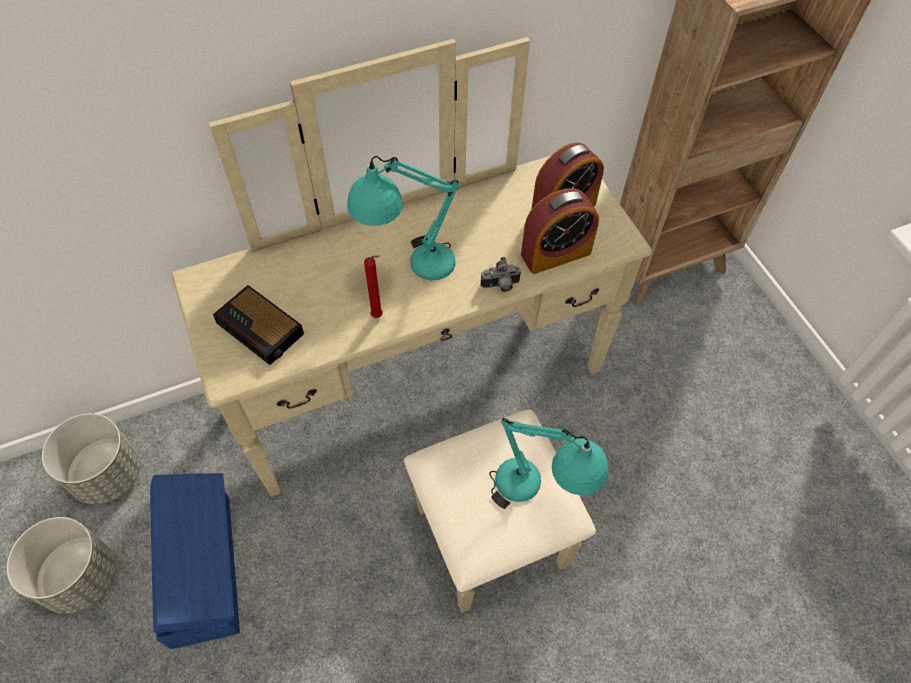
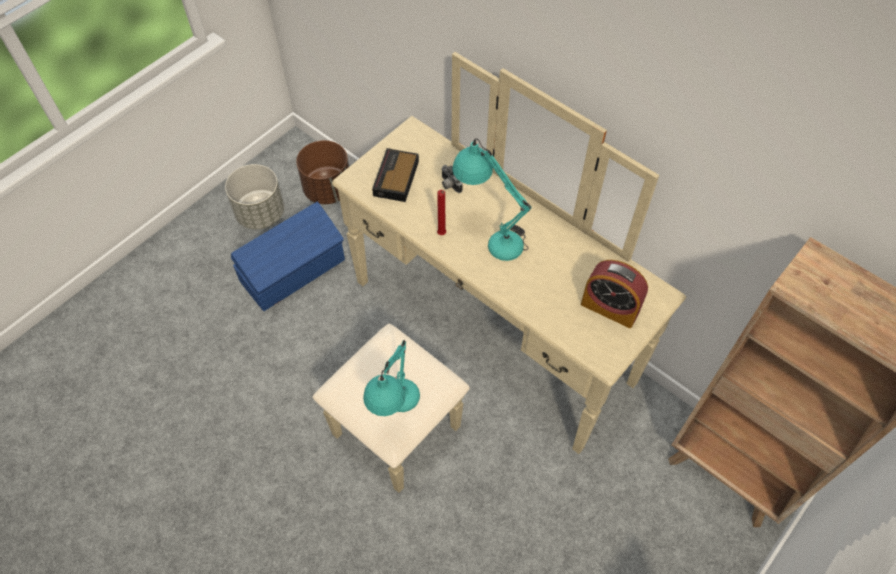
camera: 65 degrees right, 0 degrees up
(107, 474) = (328, 189): grey planter -> brown planter
(500, 286) = (510, 295): camera -> camera (449, 185)
(555, 253) = (562, 318): alarm clock -> none

